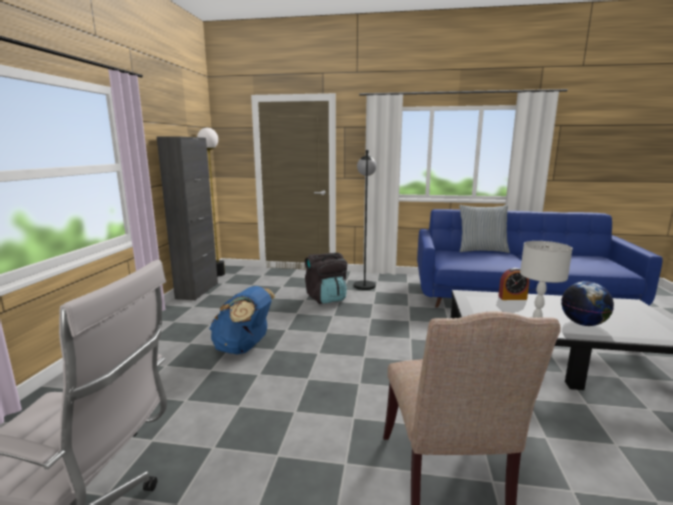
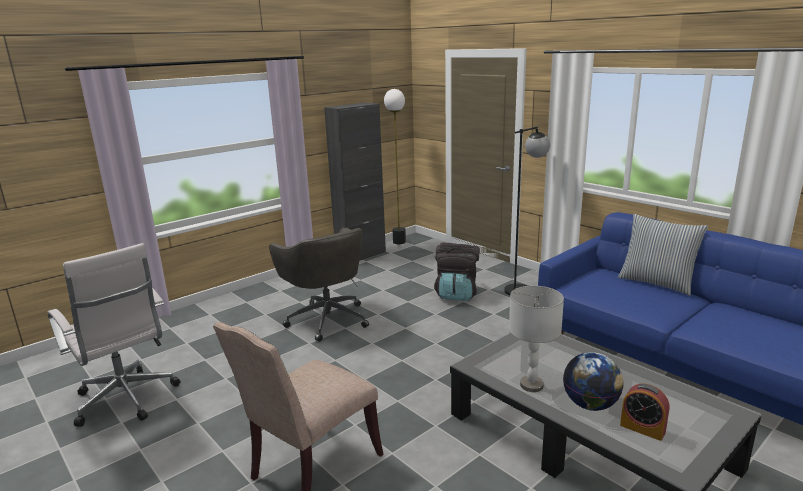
camera: 40 degrees right, 5 degrees up
(244, 348) = (327, 319): blue backpack -> grey office chair
(512, 298) = (577, 351): alarm clock -> alarm clock (642, 428)

